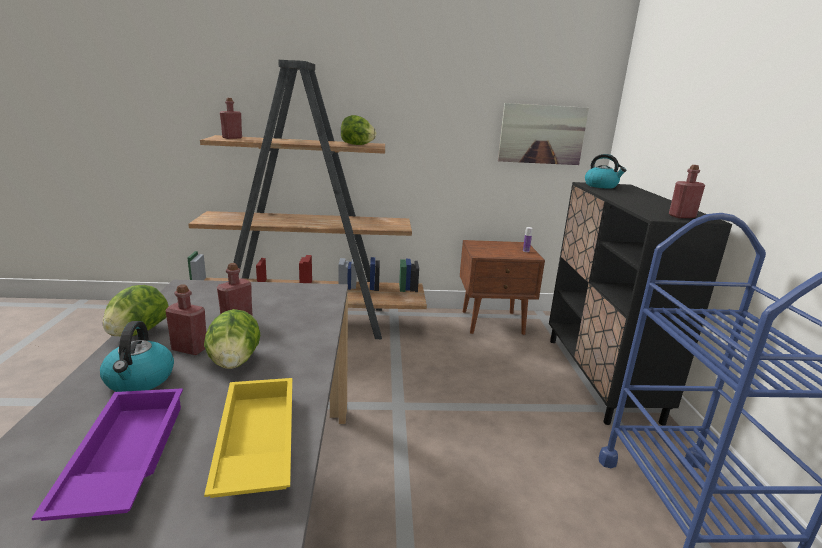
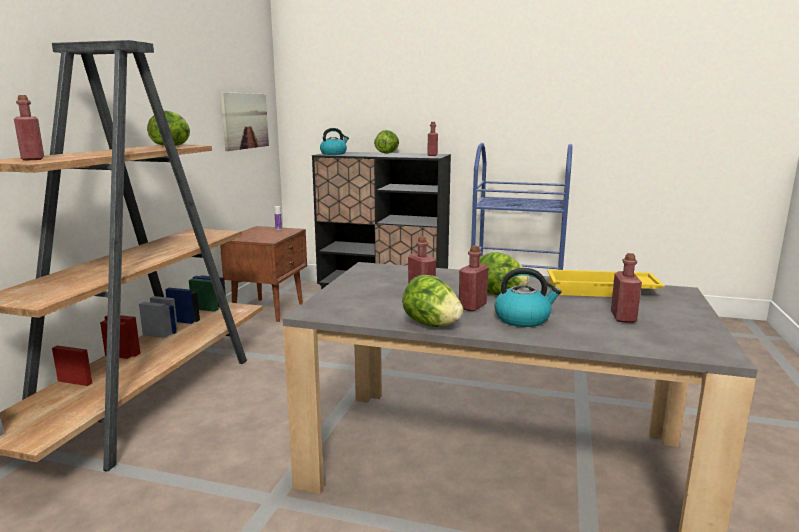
camera: 70 degrees left, 5 degrees down
(122, 460) = (623, 317): purple tray -> red bottle
(654, 200) = (387, 153): none -> lettuce

